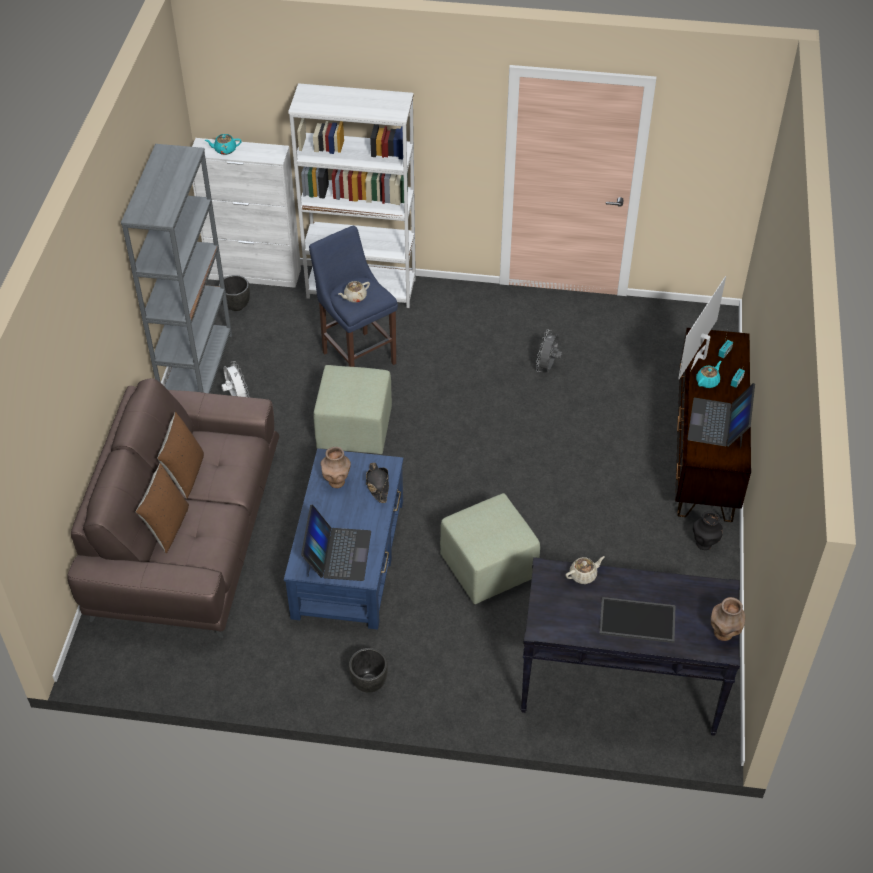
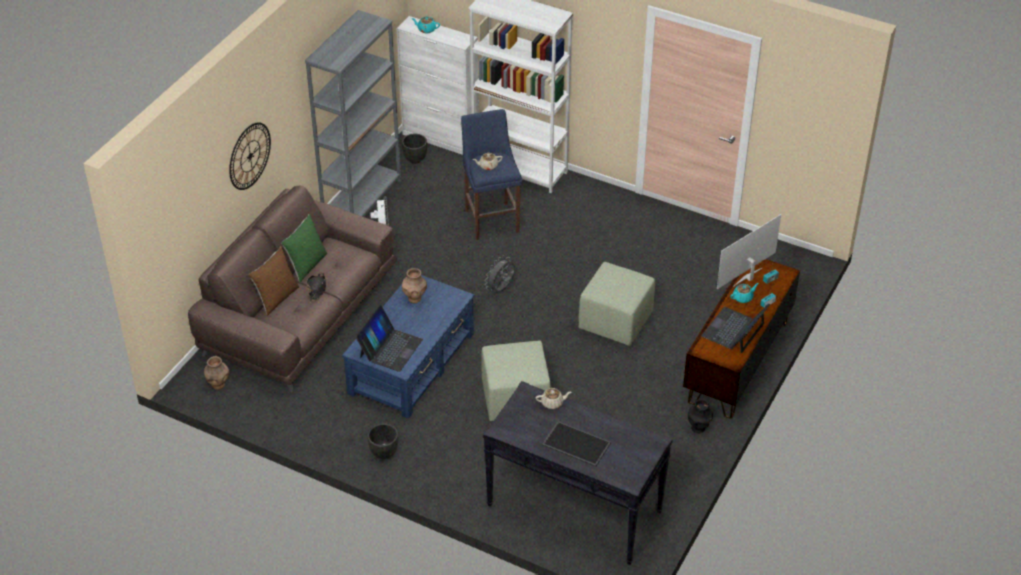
camera: 20 degrees right, 5 degrees down
(89, 361) = (250, 156): none -> wall clock
(185, 474) = (306, 265): brown pillow -> green pillow
(355, 430) = (462, 273): green ottoman -> green ottoman (615, 322)
(377, 485) = (444, 309): black hat -> black hat (317, 289)
(547, 367) = (641, 265): grey fan -> grey fan (501, 289)
(723, 633) = (638, 471): brown vase -> brown vase (218, 385)

